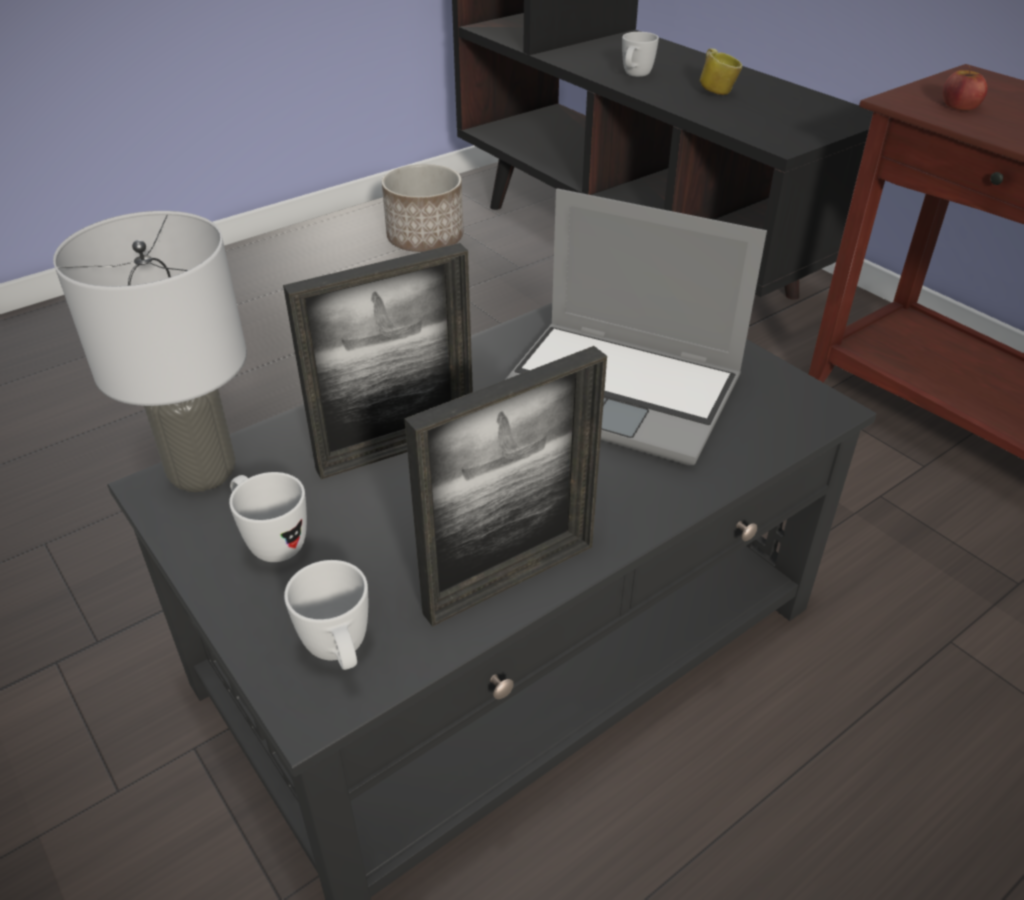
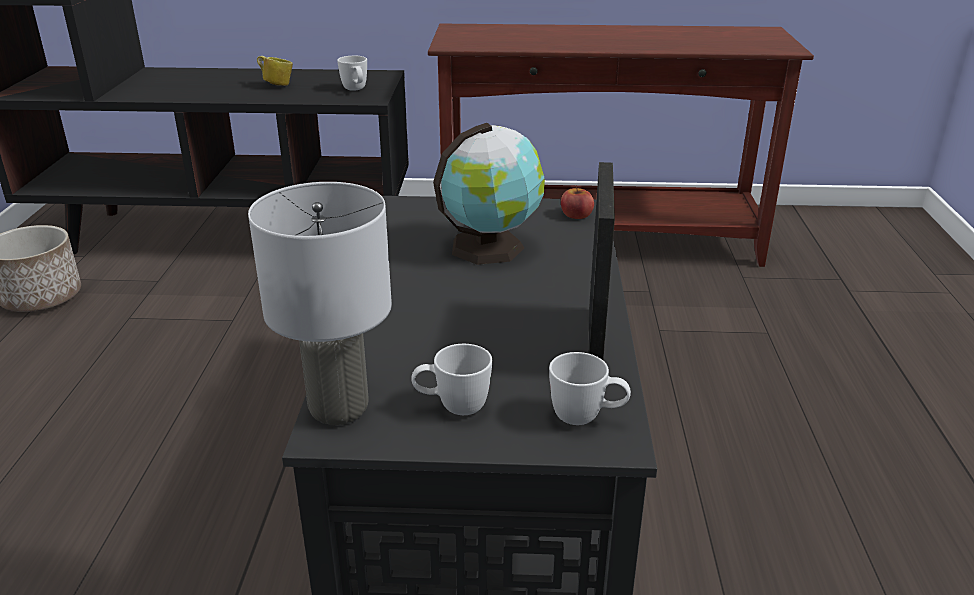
camera: 50 degrees left, 10 degrees down
(396, 449) = (430, 330): picture frame -> none
(622, 393) = (490, 246): laptop -> globe
(635, 76) = (204, 92): white mug -> white mug (356, 90)
(960, 105) = (478, 40): apple -> apple (576, 214)

